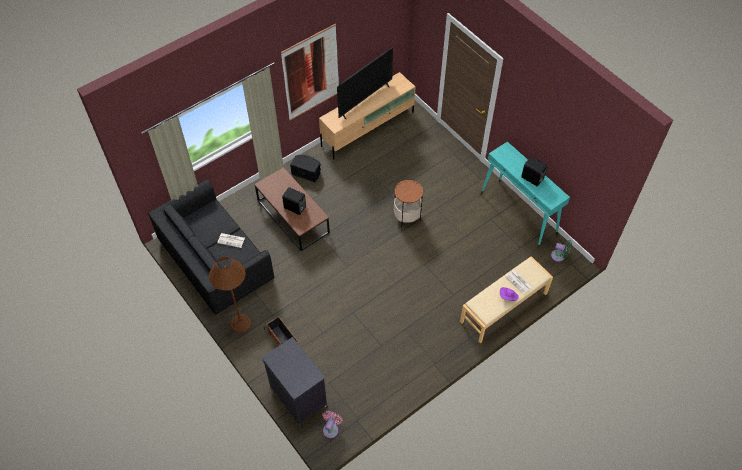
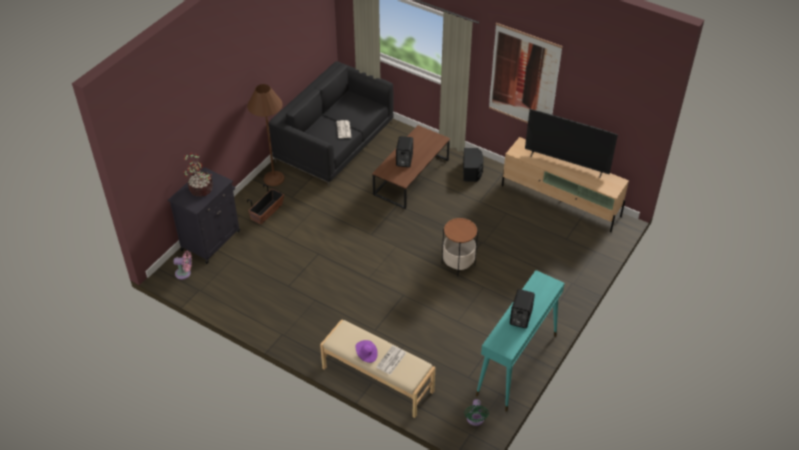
camera: 70 degrees right, 10 degrees down
(291, 366) = (200, 189): none -> potted plant

